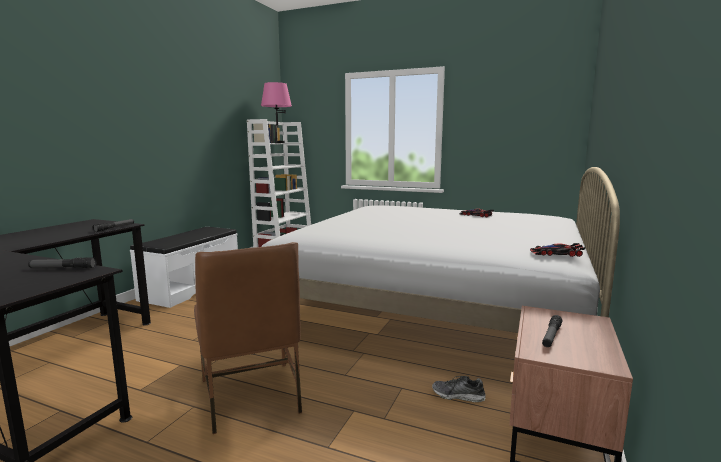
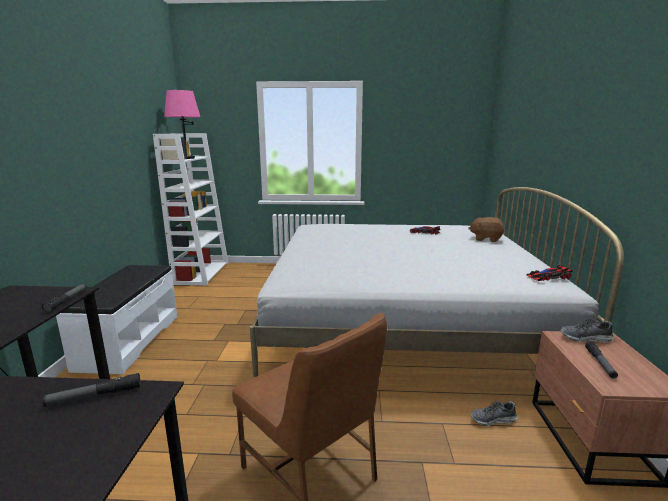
camera: 20 degrees left, 5 degrees up
(538, 224) = (486, 239): none -> brown plush toy
(565, 317) = (585, 338): none -> shoe

